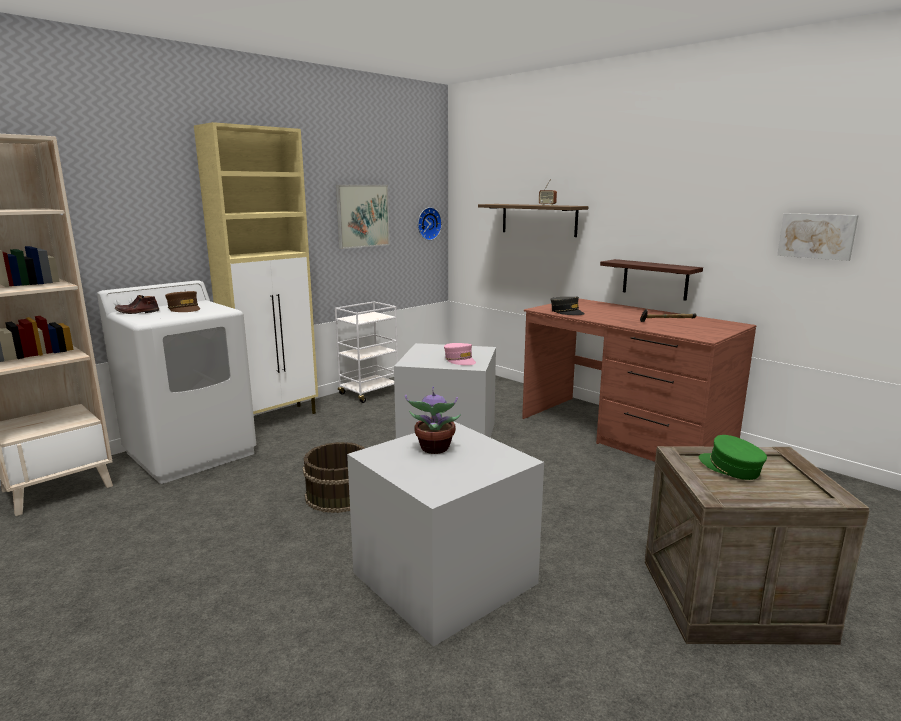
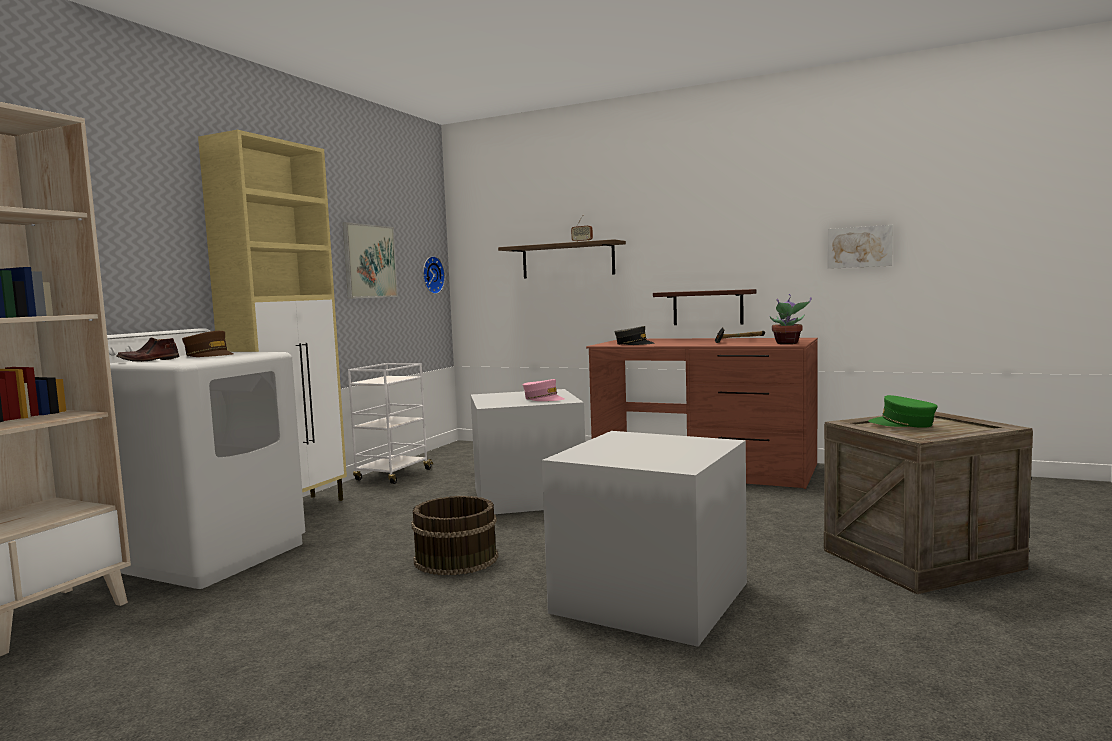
camera: 20 degrees left, 10 degrees down
(434, 449) = (627, 446): potted plant -> potted plant (787, 343)

